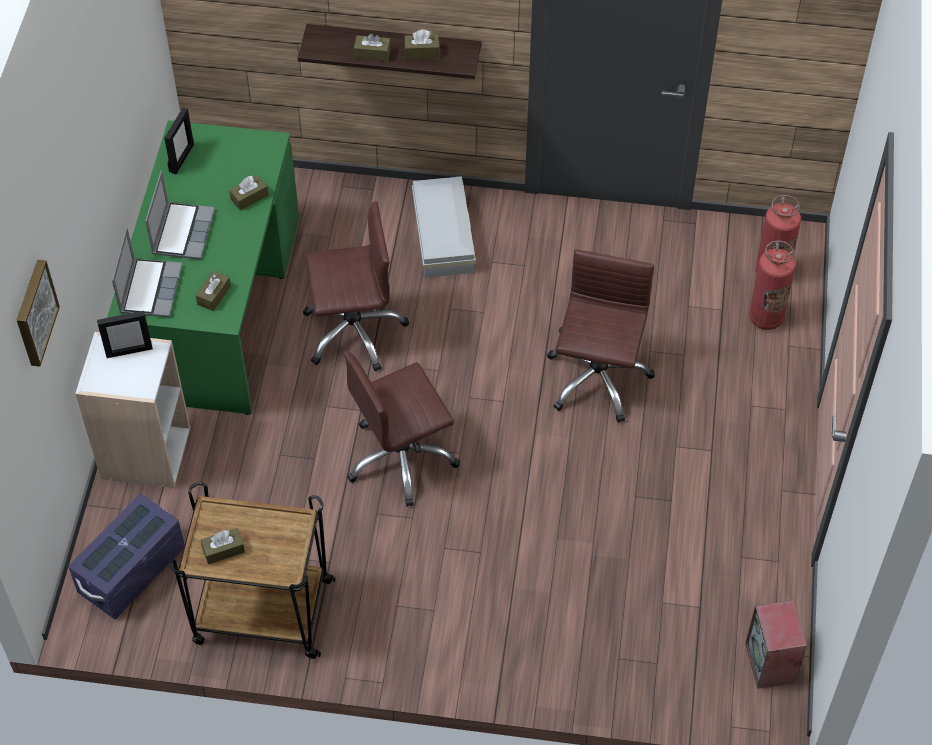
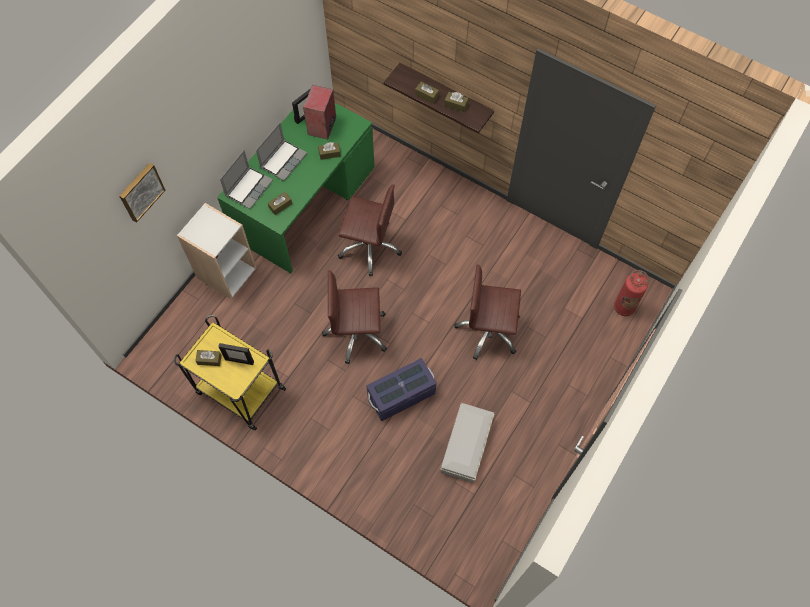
camera: 25 degrees right, 10 degrees up
(129, 350) = (217, 221): picture frame -> picture frame (239, 360)
(131, 570) = (186, 337): purple storage box -> purple storage box (401, 395)
(261, 611) = (239, 390): brown cart -> yellow cart
(442, 237) = (446, 209): white storage box -> white storage box (465, 446)
(597, 378) = (488, 331): brown office chair -> brown office chair turned 120 degrees counterclockwise
(766, 318) = (605, 334): fire extinguisher -> none
(771, 663) = (497, 547): speaker -> speaker (322, 126)

